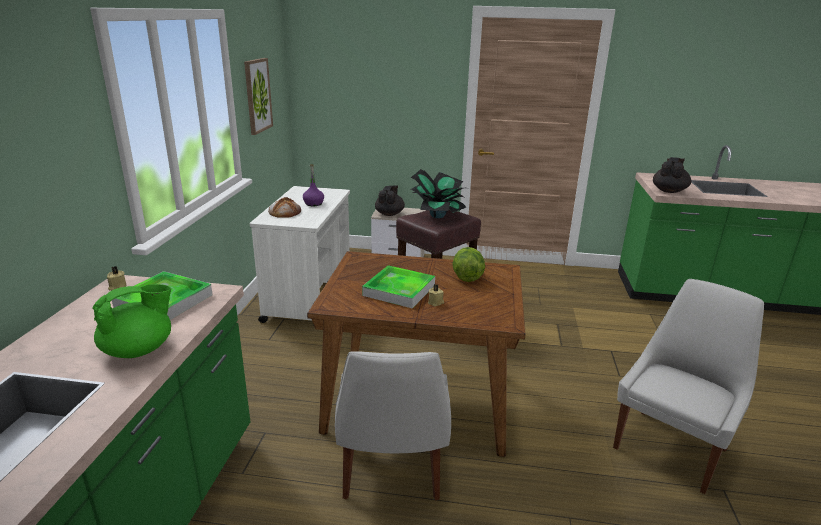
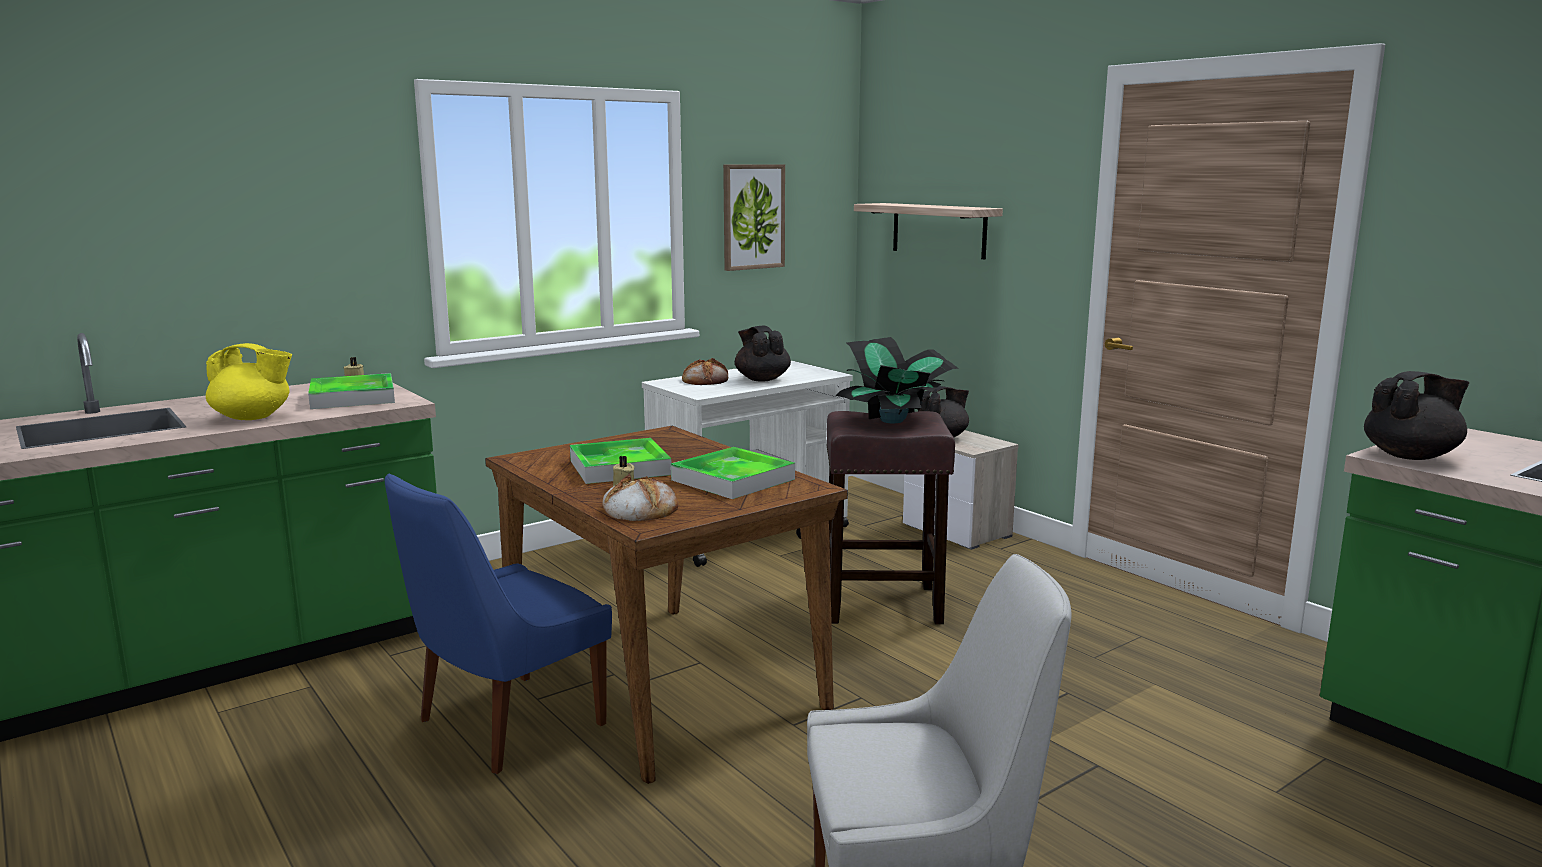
camera: 45 degrees right, 10 degrees down
(139, 350) = (253, 417): green teapot -> yellow teapot
(313, 204) = (762, 379): purple bottle -> black teapot
(358, 95) = (938, 230): none -> shelf
(391, 471) = (505, 725): white chair -> blue chair
(467, 277) = (733, 479): lettuce -> tray
(477, 313) = (639, 509): none -> bread

